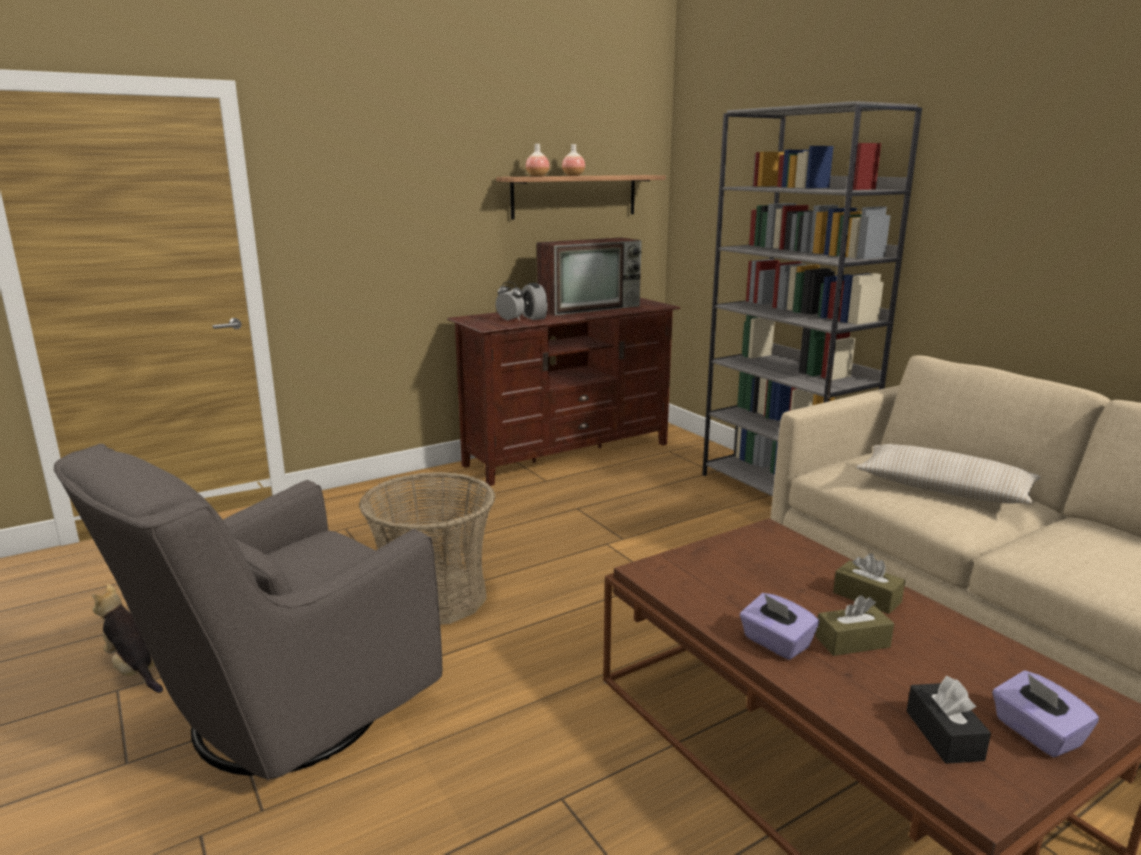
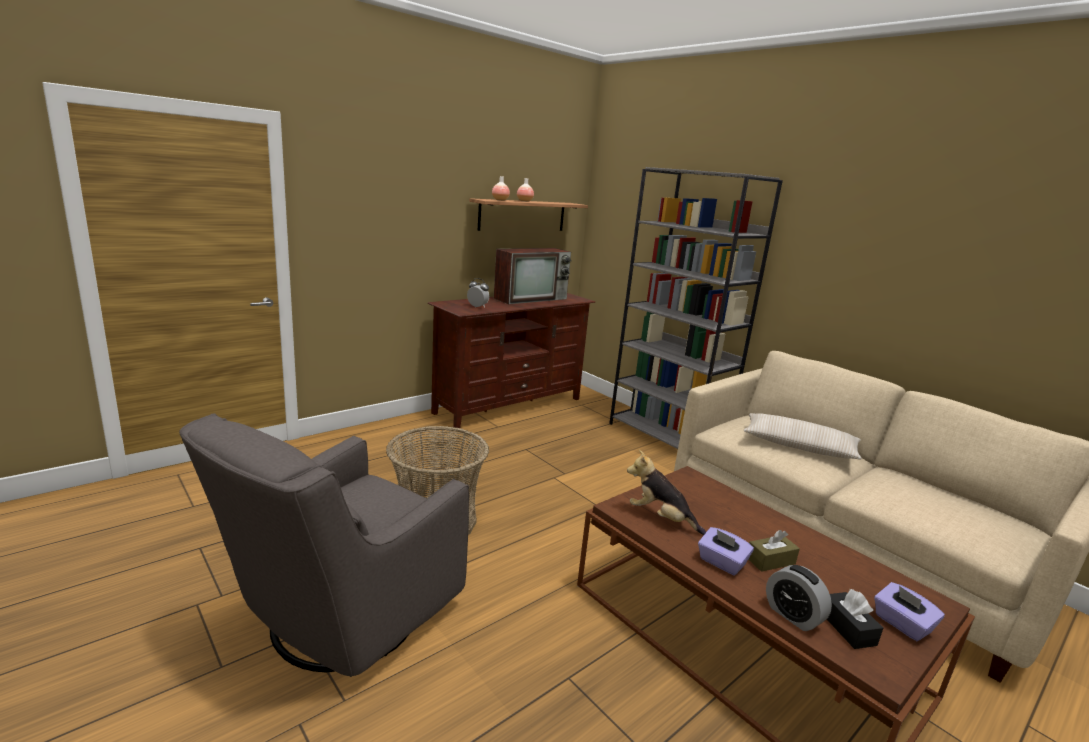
camera: 10 degrees left, 0 degrees up
(135, 669) = (207, 586): plush toy -> plush toy (661, 518)
(534, 317) = (494, 305): alarm clock -> alarm clock (792, 615)
(867, 597) = (769, 526): brown tissue box -> none

